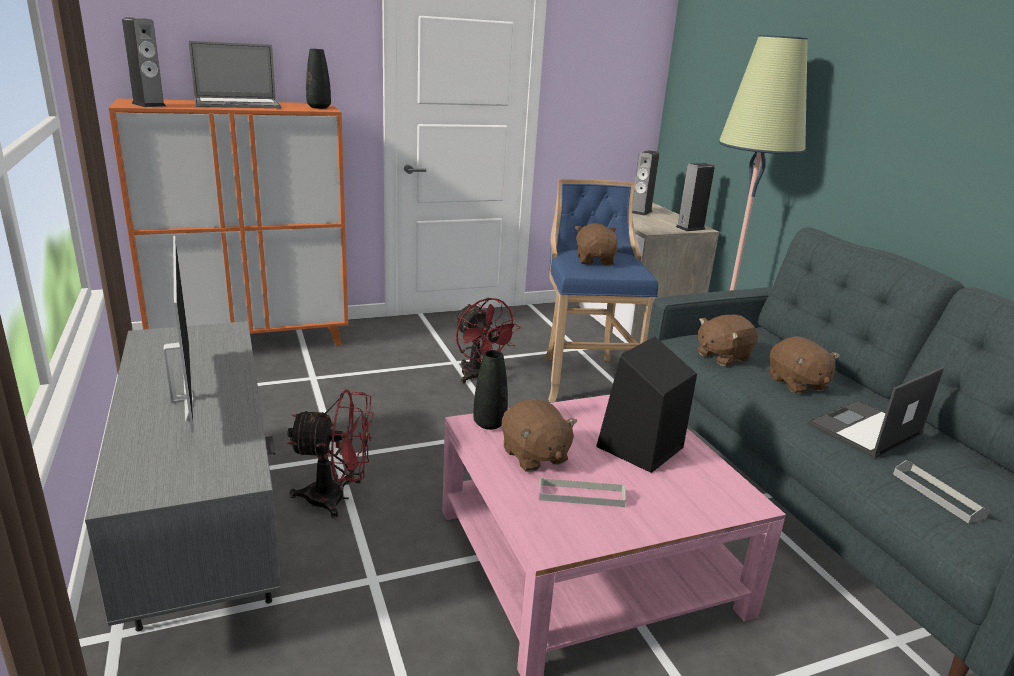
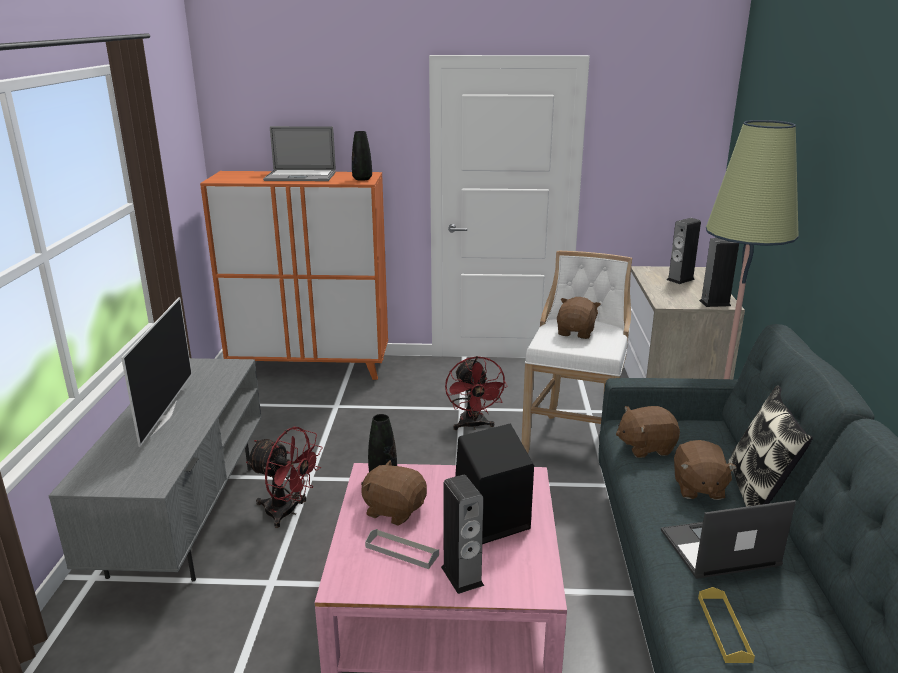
camera: 25 degrees right, 0 degrees up
(148, 105) = (232, 179): speaker -> speaker (462, 576)
(534, 456) = (394, 510): brown plush toy -> brown plush toy turned 120 degrees clockwise
(585, 377) = (573, 441): blue stool -> white stool
(843, 379) = (757, 492): none -> pillow
(937, 495) = (724, 628): grey tray -> yellow tray

